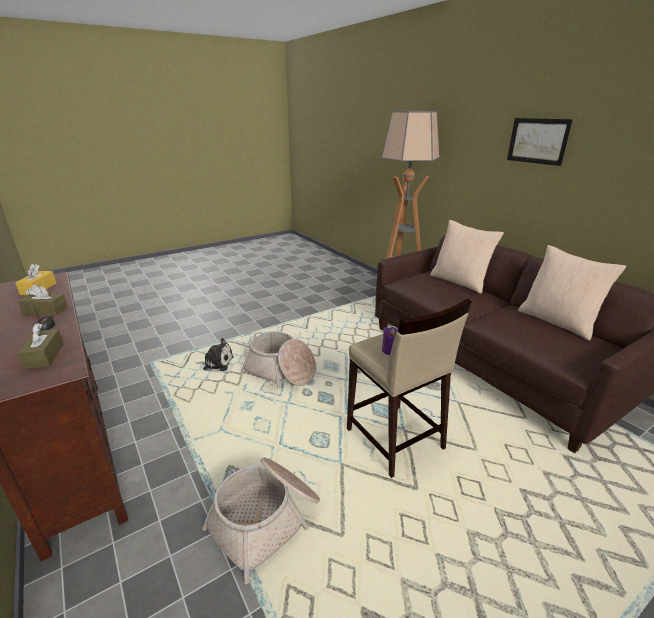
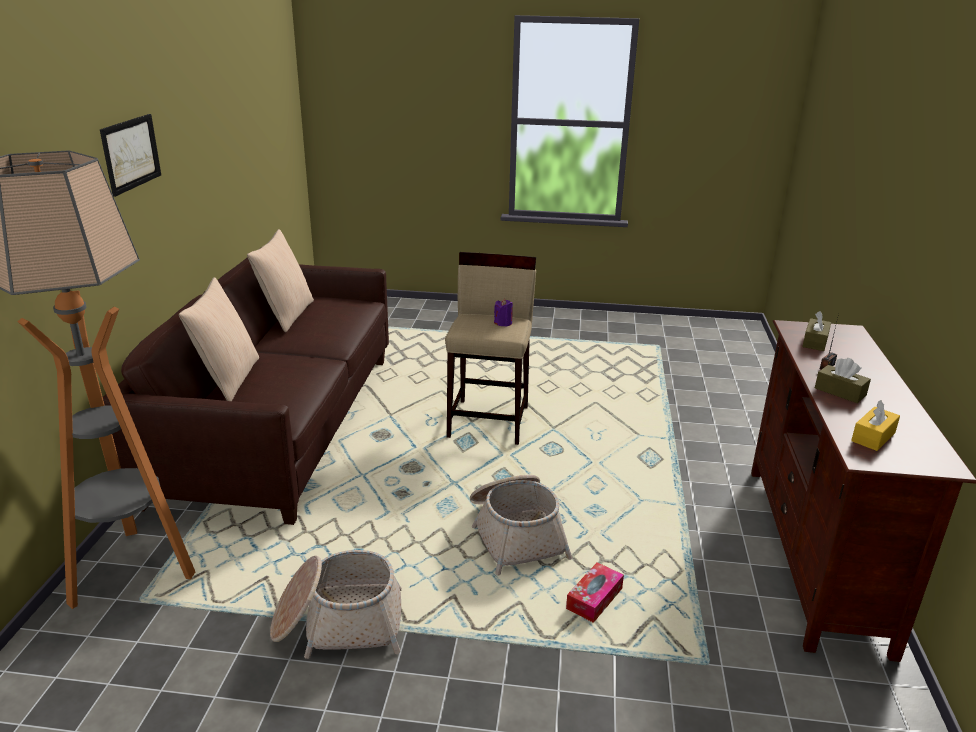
camera: 140 degrees left, 0 degrees up
(216, 363) = (594, 599): plush toy -> tissue box
(267, 520) = (640, 429): basket -> basket (338, 623)

